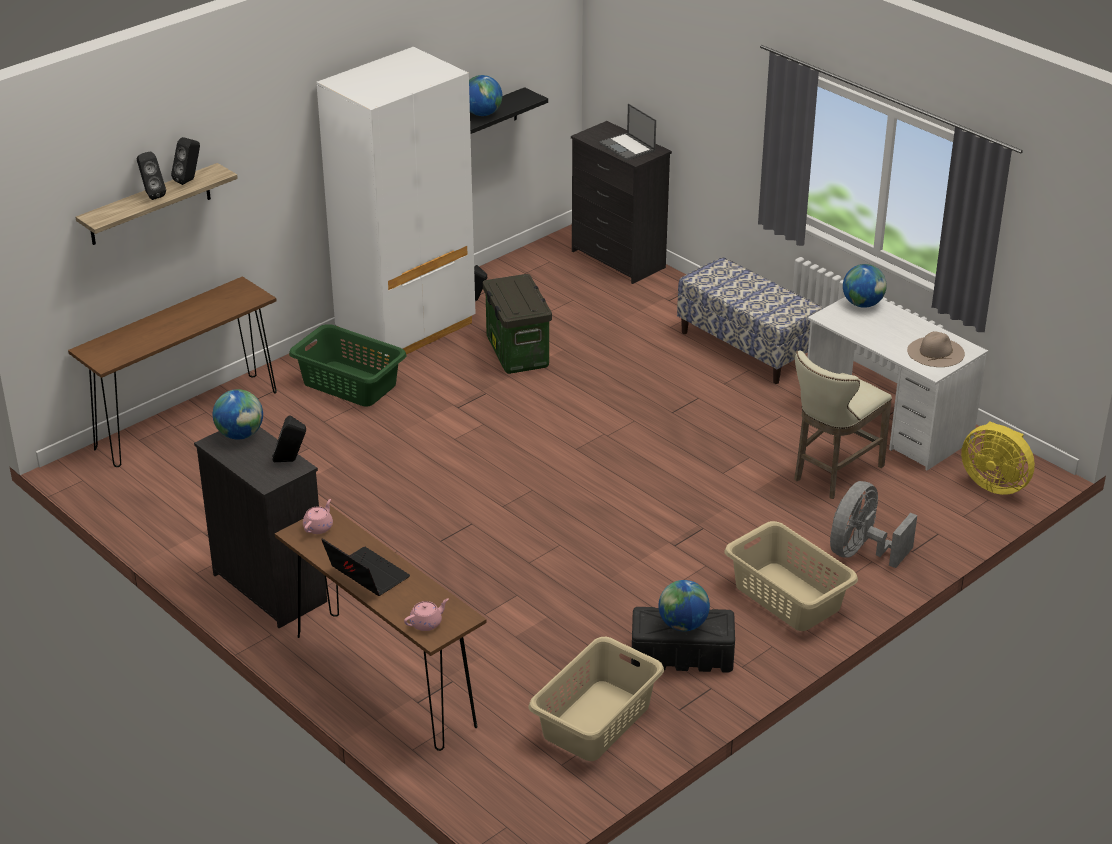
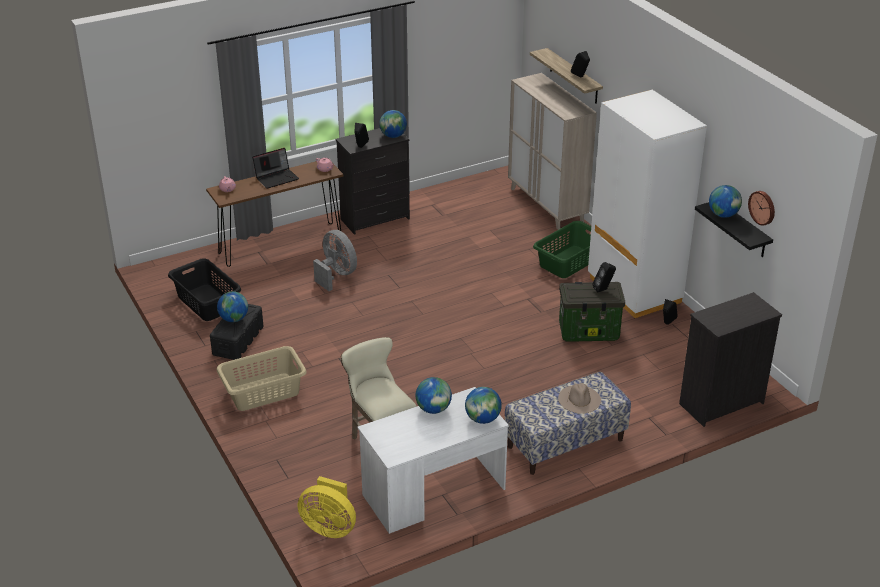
camera: 105 degrees right, 0 degrees up
(151, 195) = (565, 66): black speaker -> black speaker (603, 290)
(187, 420) = (547, 205): brown console table -> beige cabinet
(504, 66) = (762, 207): none -> wall clock
(597, 721) = (206, 303): beige laundry basket -> black laundry basket
(627, 147) = (727, 316): laptop -> none
(861, 552) = (288, 435): grey fan -> grey fan (336, 275)
(868, 337) = (433, 409): none -> globe
(935, 352) = (397, 438): beige hat -> beige hat (579, 399)
(994, 484) = (329, 527): yellow fan -> yellow fan turned 120 degrees counterclockwise

